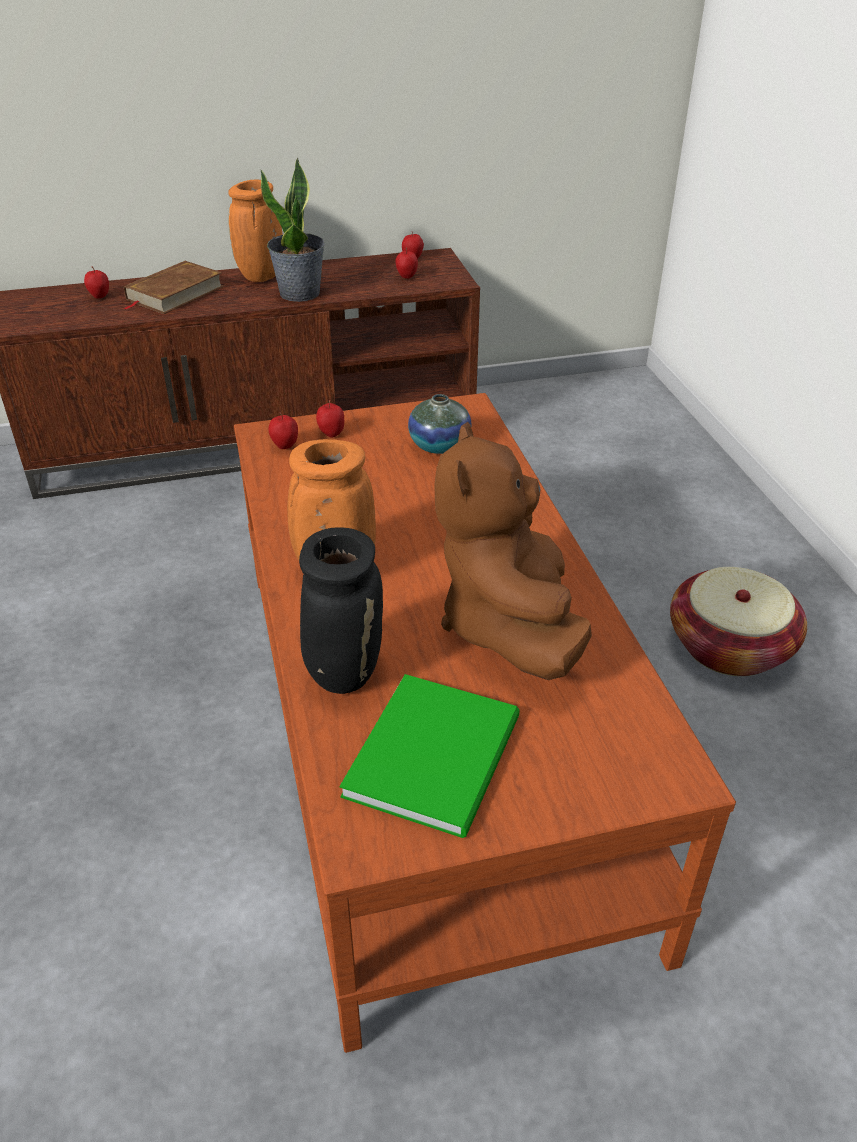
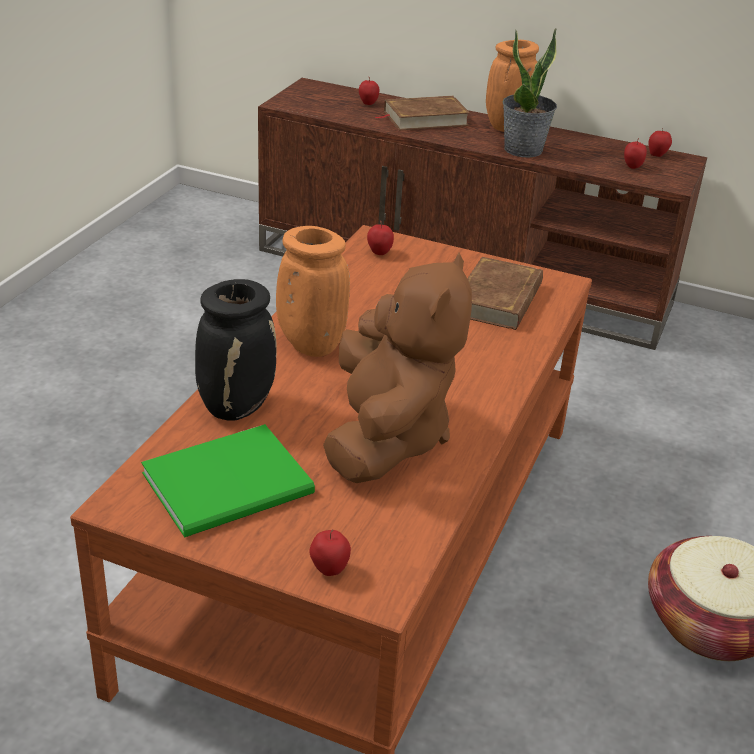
camera: 35 degrees right, 5 degrees down
(331, 434) = (424, 259): apple -> apple (329, 570)
(439, 445) = (498, 300): vase -> brown book
(508, 625) = (386, 437): brown plush toy -> brown plush toy turned 150 degrees clockwise

